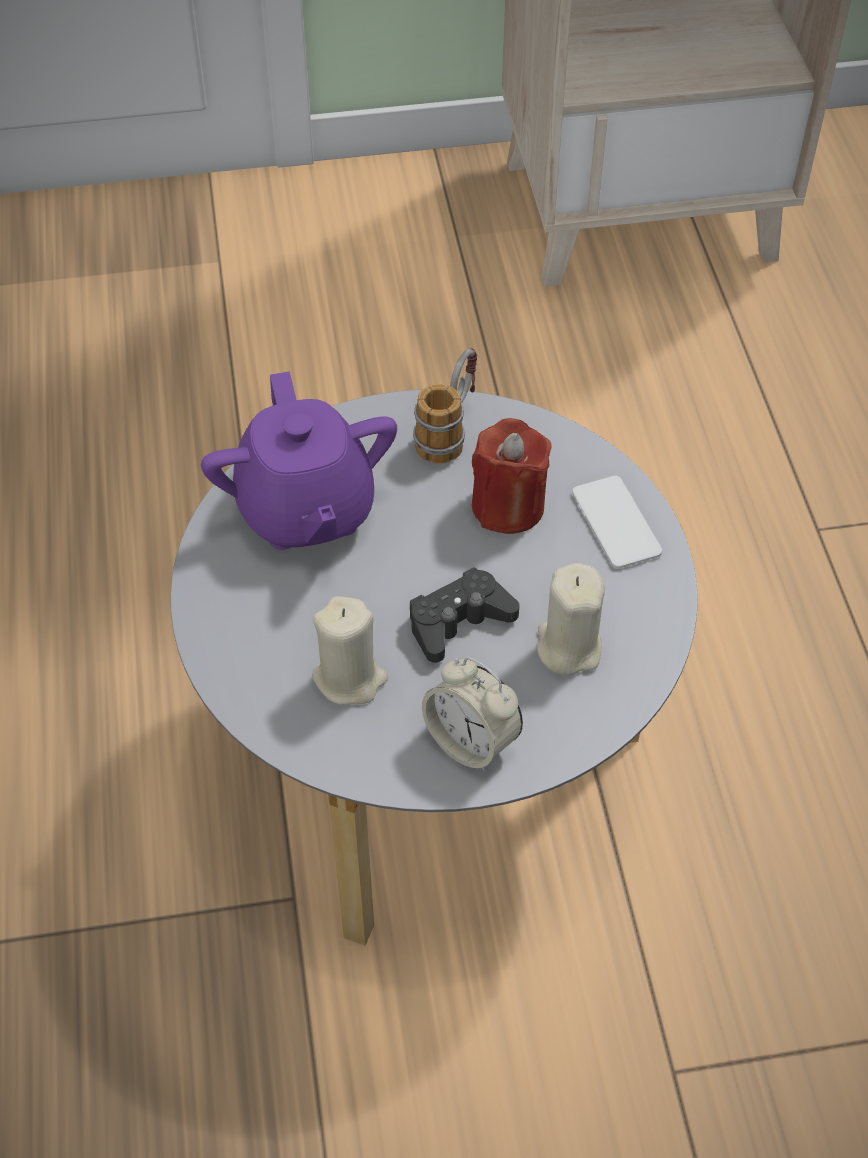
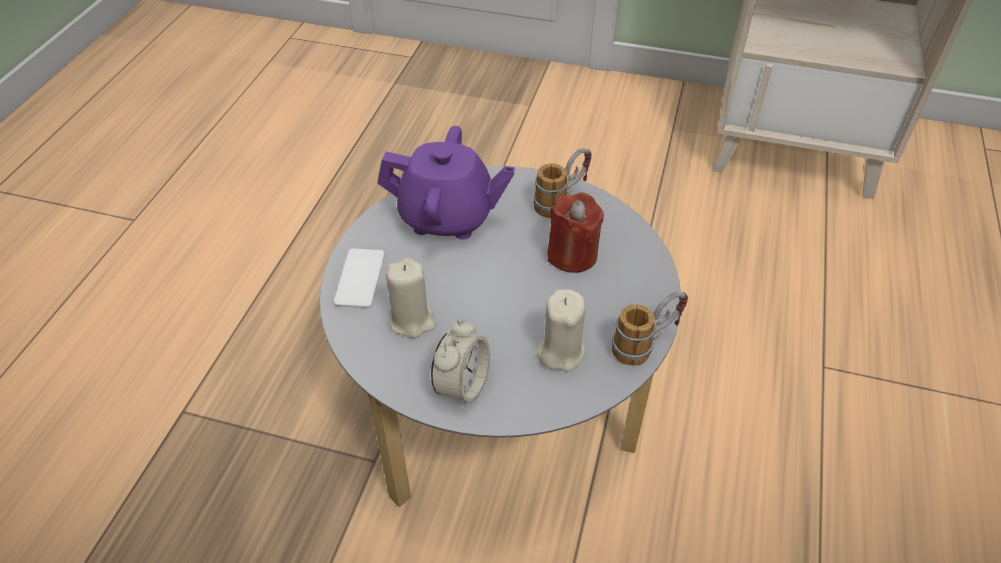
camera: 25 degrees right, 5 degrees down
(306, 510) = (447, 217): purple teapot -> purple teapot turned 90 degrees counterclockwise
(458, 622) = (499, 311): black game controller -> none
(471, 741) = (462, 386): alarm clock -> alarm clock turned 135 degrees counterclockwise
(616, 523) = (637, 288): phone -> phone (360, 279)
(667, 596) = (646, 344): none -> mug

